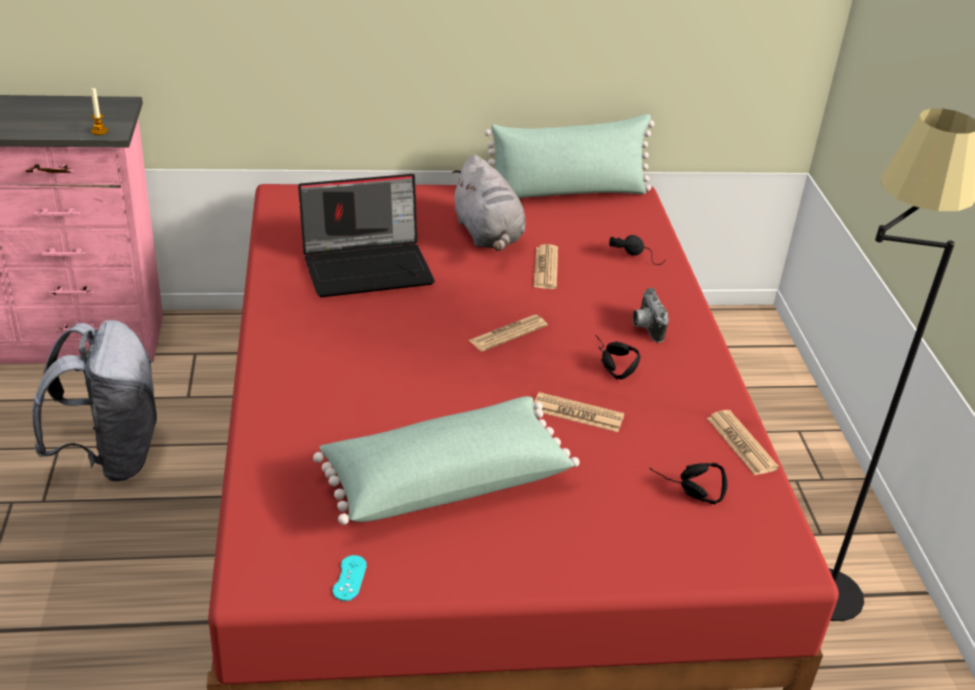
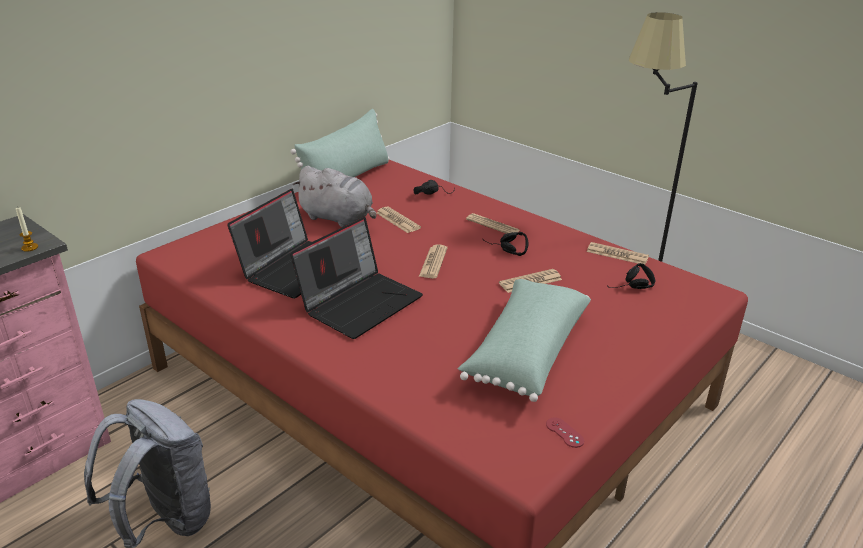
camera: 40 degrees left, 5 degrees down
(349, 578) = (564, 432): turquoise game controller -> red game controller
(371, 334) = (360, 302): none -> laptop
(645, 327) = (492, 225): camera -> newspaper

